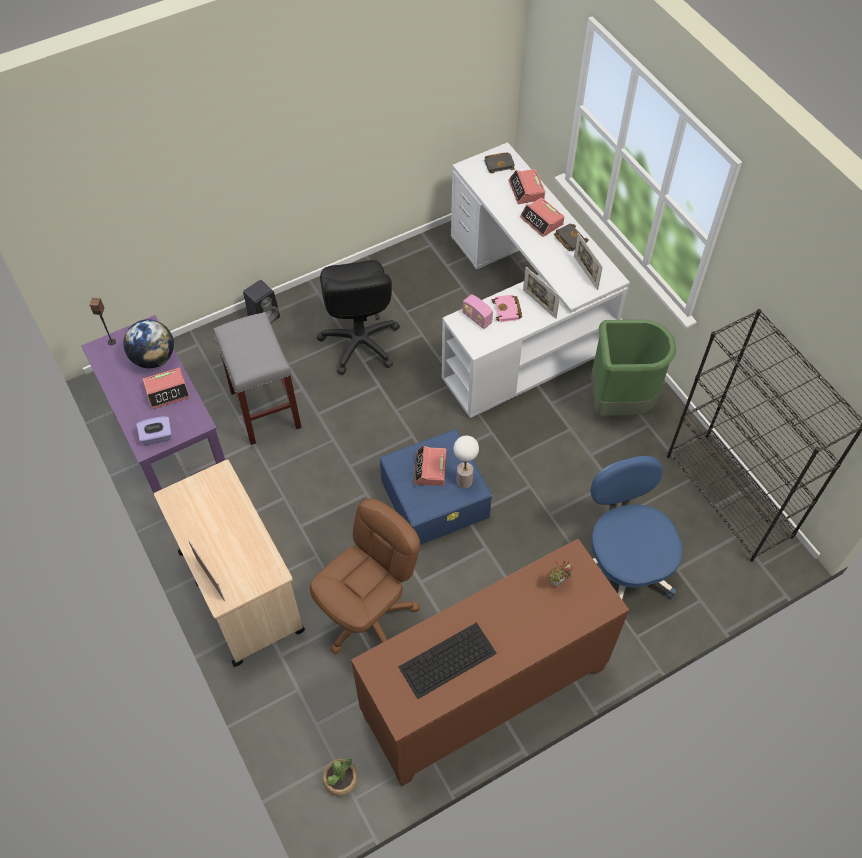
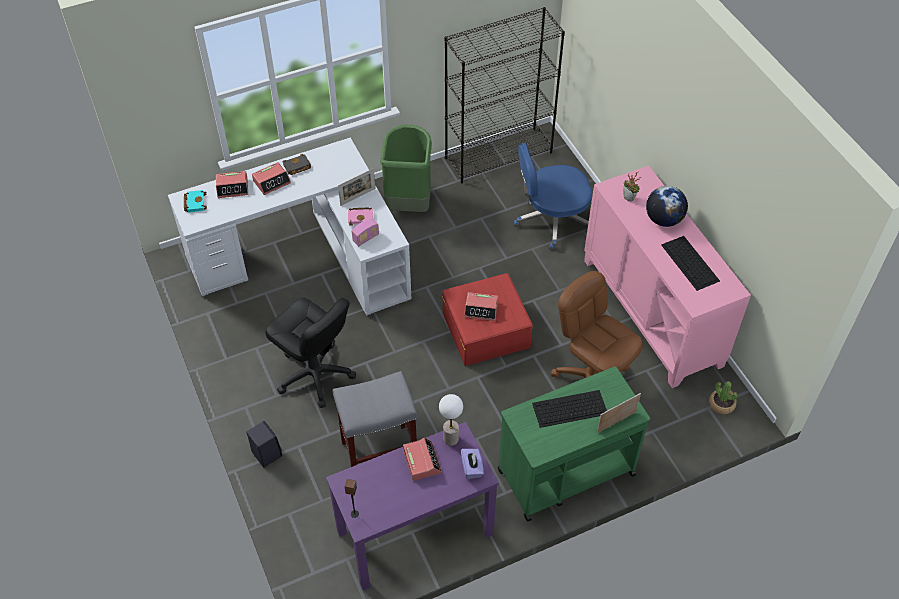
camera: 85 degrees left, 5 degrees down
(154, 358) = (380, 475): globe -> globe (663, 219)
(229, 528) = (569, 409): none -> keyboard
(240, 590) = (565, 472): beige cart -> green cart
(359, 343) = (315, 375): black office chair -> black office chair turned 45 degrees clockwise
(436, 498) = (486, 329): blue storage box -> red storage box
(464, 481) = (494, 288): table lamp -> table lamp (451, 439)
(485, 693) = (652, 312): brown cabinet -> pink cabinet
(499, 164) = (194, 202): black book -> turquoise book
(585, 273) = (336, 161): picture frame -> none

